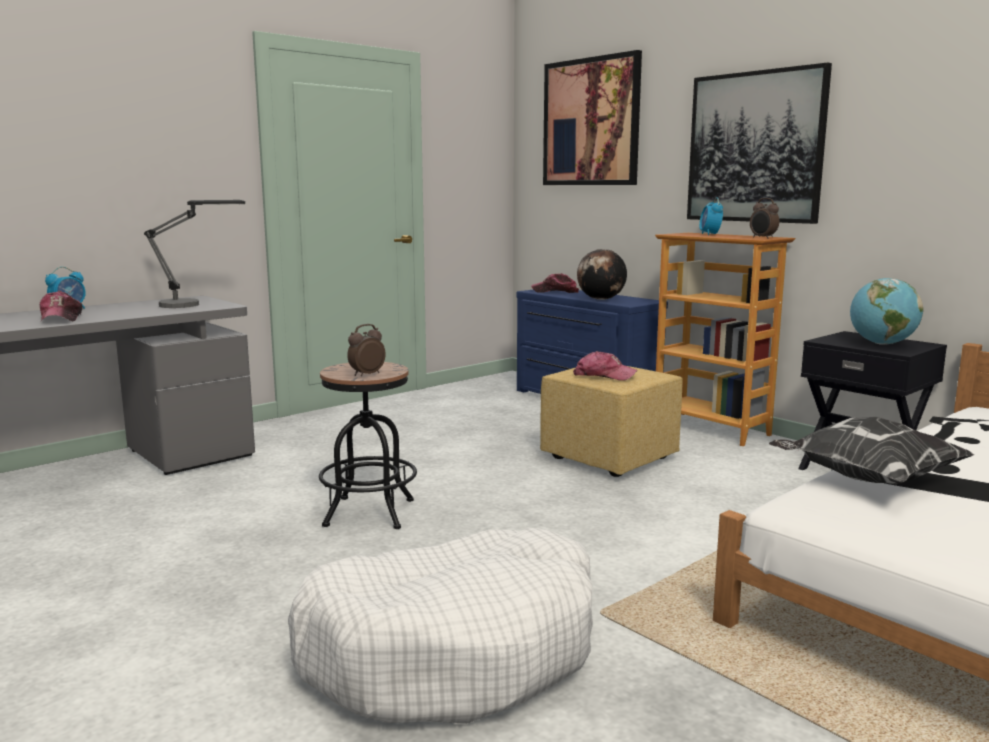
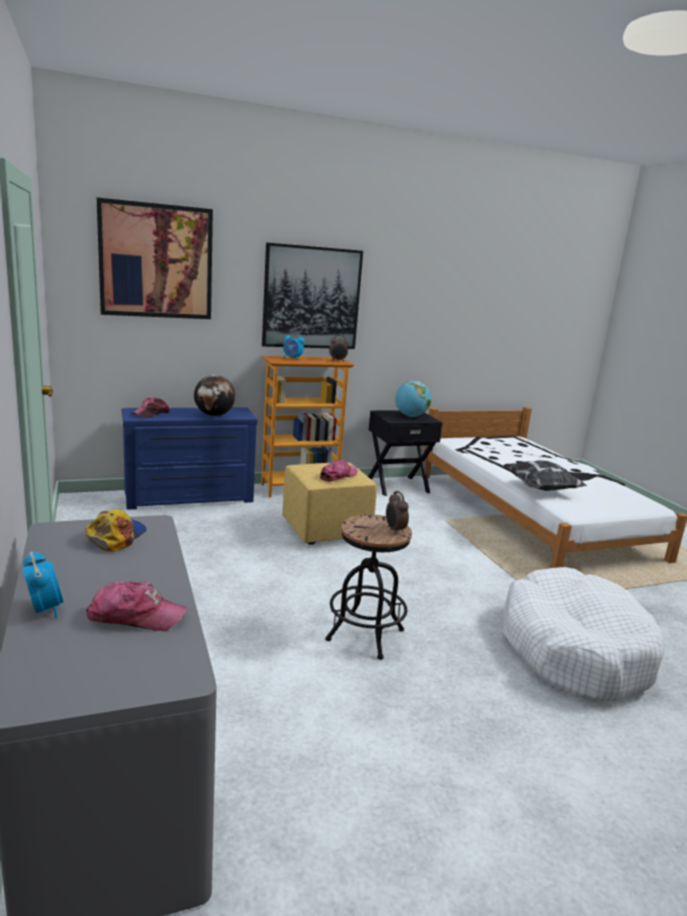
camera: 70 degrees left, 5 degrees up
(192, 304) = (115, 536): table lamp -> cap

